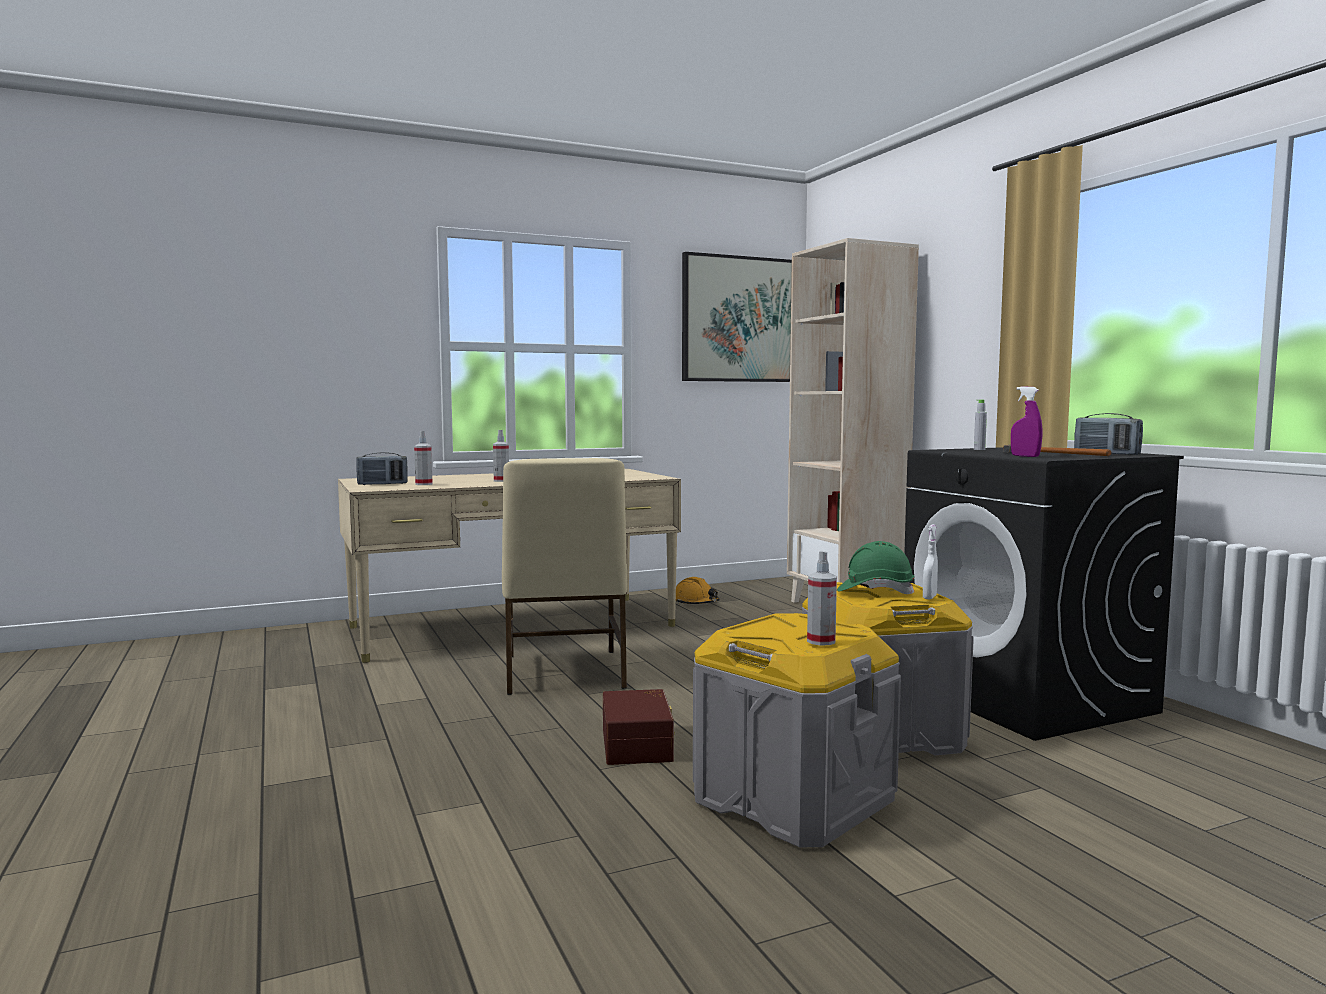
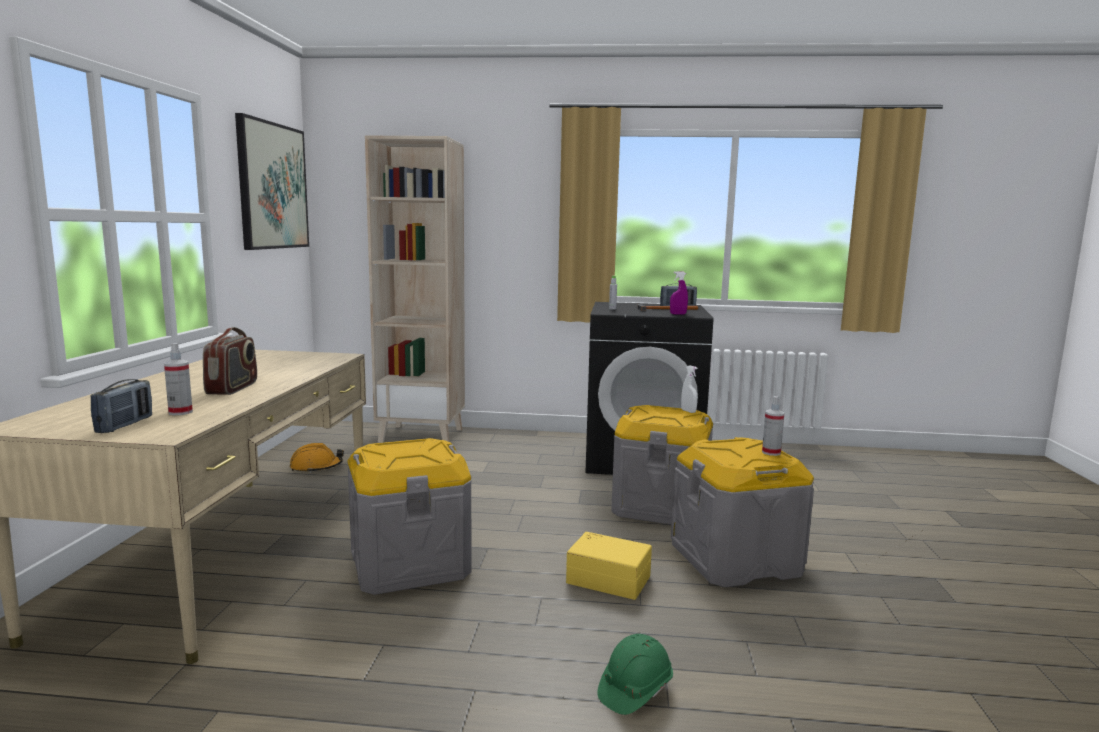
camera: 60 degrees left, 5 degrees up
(501, 481) = (233, 388): spray bottle -> radio
(563, 672) = (409, 563): beige chair -> grey storage box
(639, 744) = (609, 578): brown storage box -> yellow storage box
(875, 591) = (661, 415): green hard hat -> green hard hat (634, 690)

